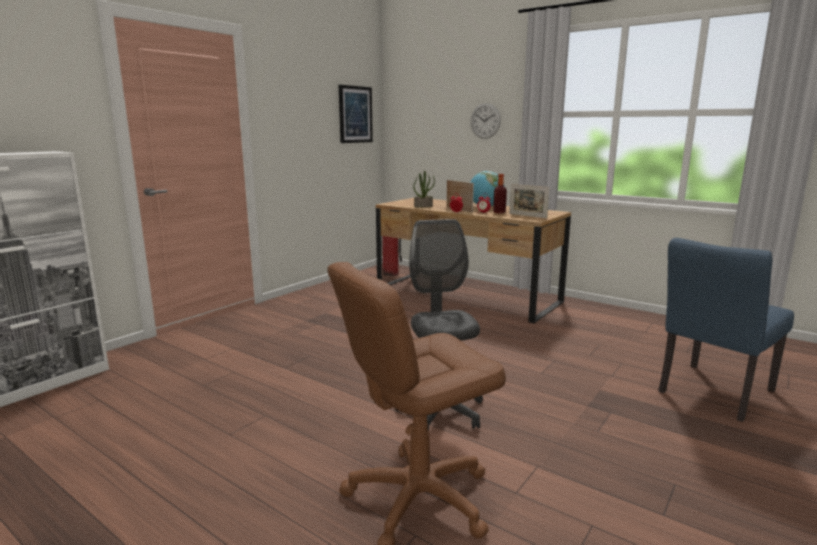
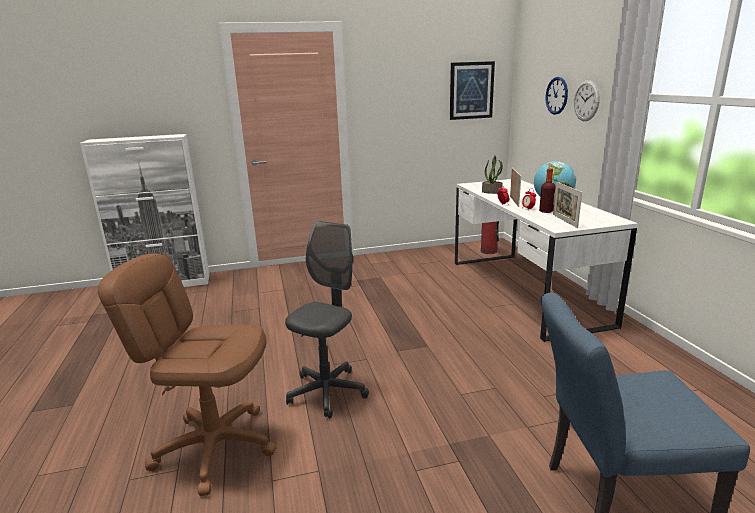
camera: 40 degrees right, 5 degrees up
(447, 118) = (556, 95): none -> wall clock
(466, 295) = (524, 291): brown desk -> white desk

